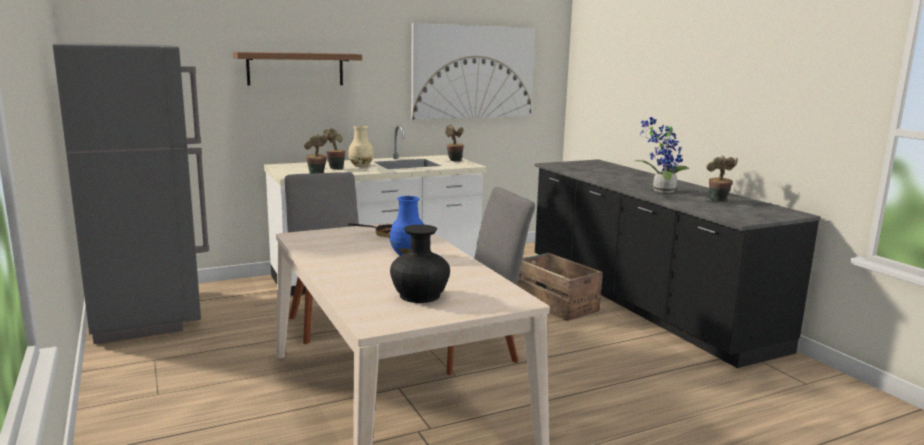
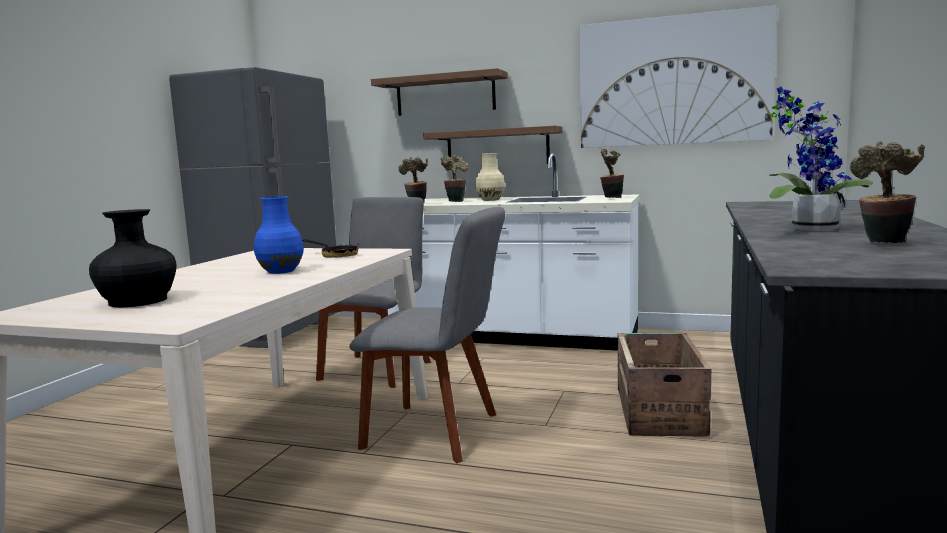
camera: 45 degrees right, 5 degrees down
(343, 117) = (497, 147): none -> shelf

